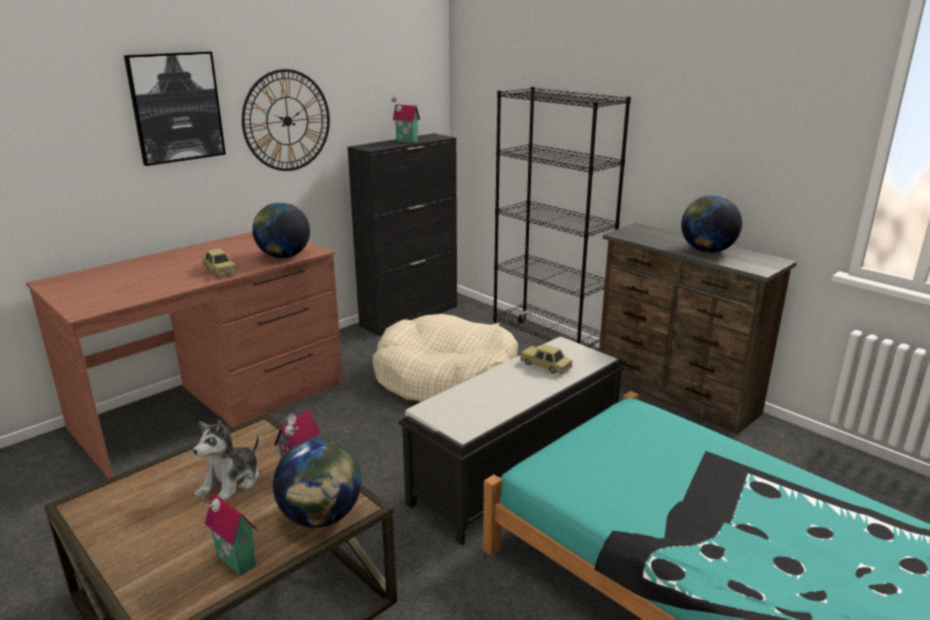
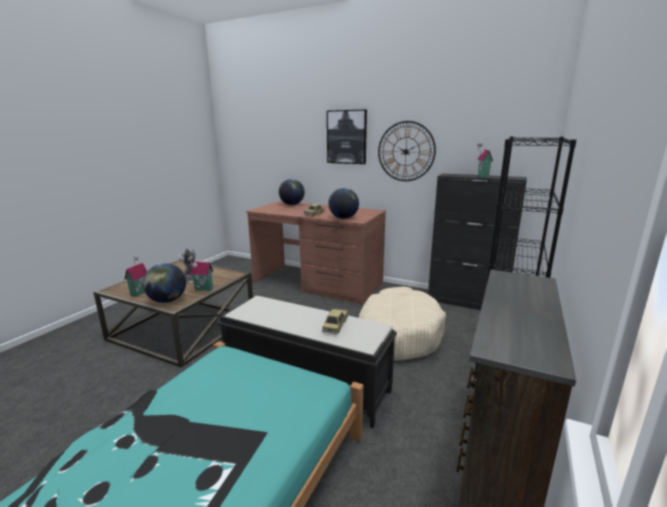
camera: 70 degrees right, 5 degrees down
(706, 251) = (516, 315): globe -> globe (292, 204)

